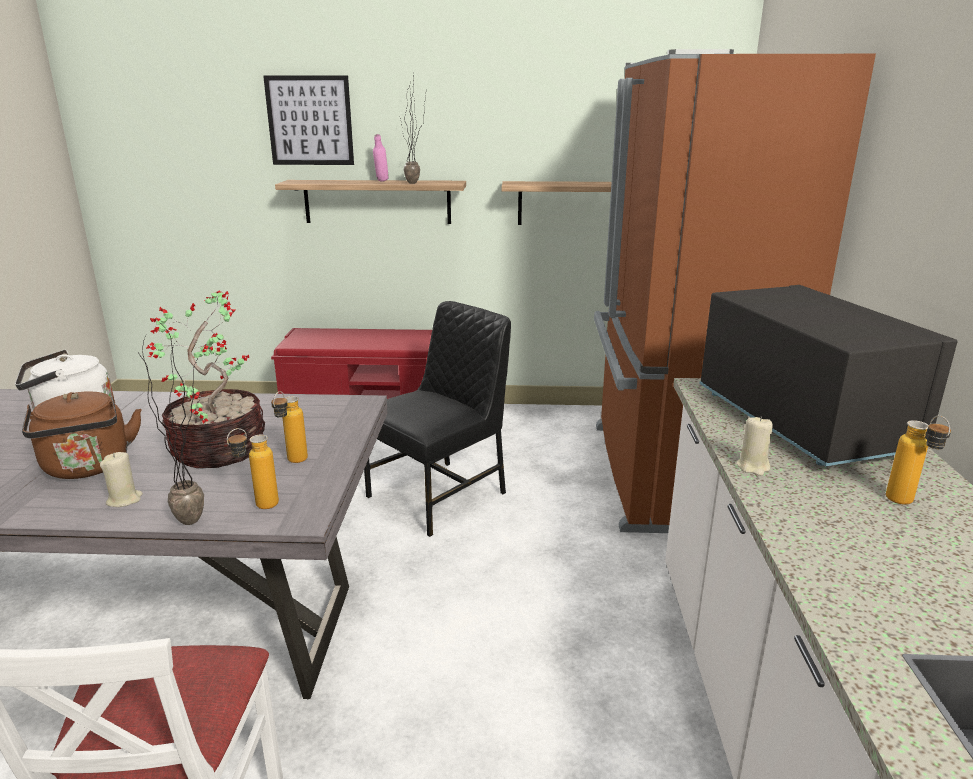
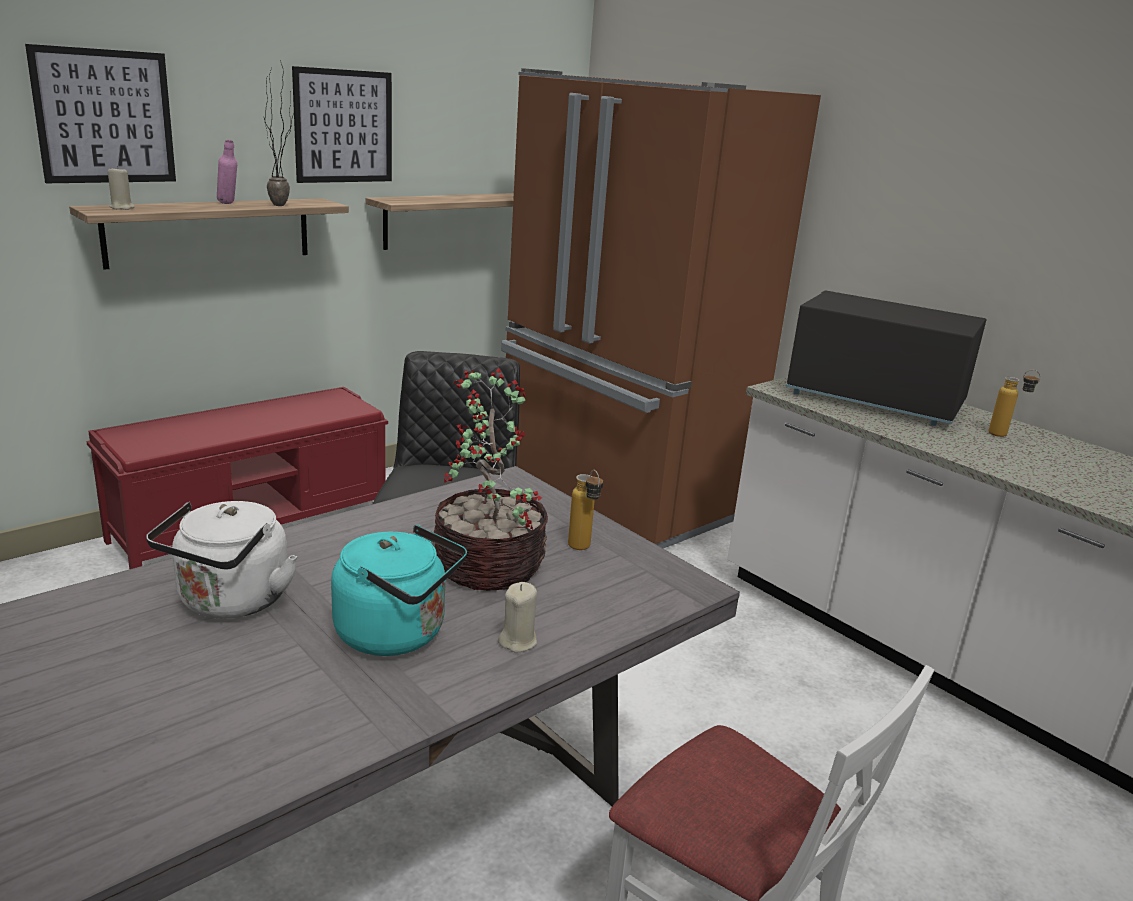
camera: 45 degrees left, 0 degrees up
(88, 468) = (397, 634): brown kettle -> turquoise kettle
(198, 516) = (617, 622): potted plant -> none
(258, 507) = (646, 594): bottle -> none
(484, 124) = (344, 126): none -> picture
(753, 467) = (912, 437): beige candle -> beige candle (122, 208)

